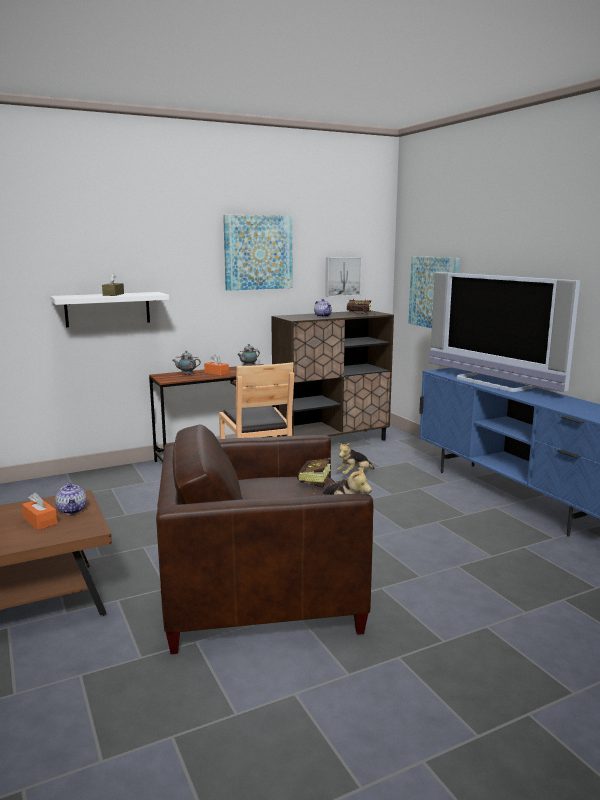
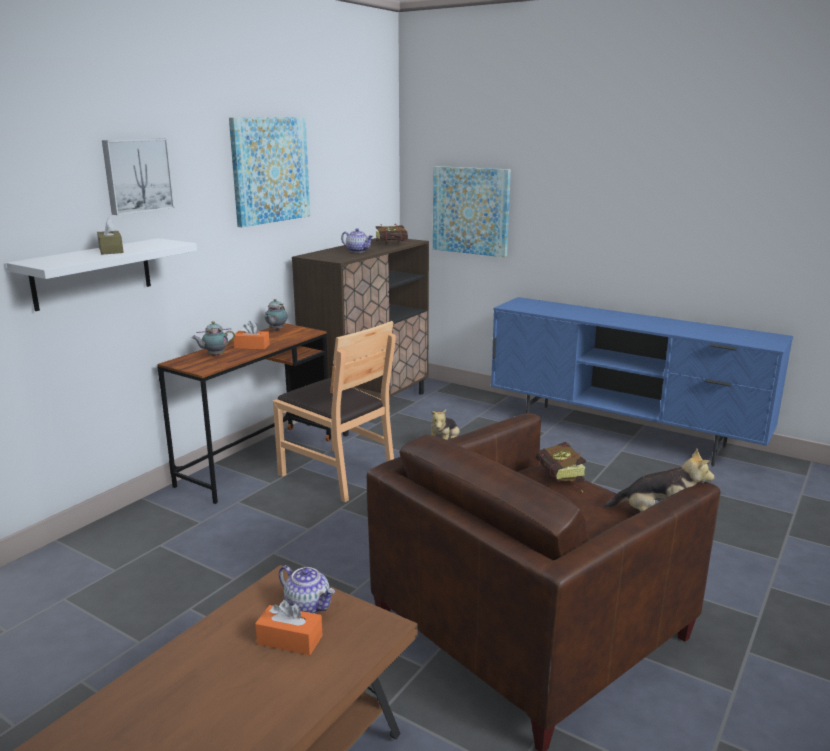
camera: 30 degrees left, 5 degrees up
(342, 276) = (354, 196): picture -> picture (137, 175)
(493, 383) = (588, 314): television -> none

